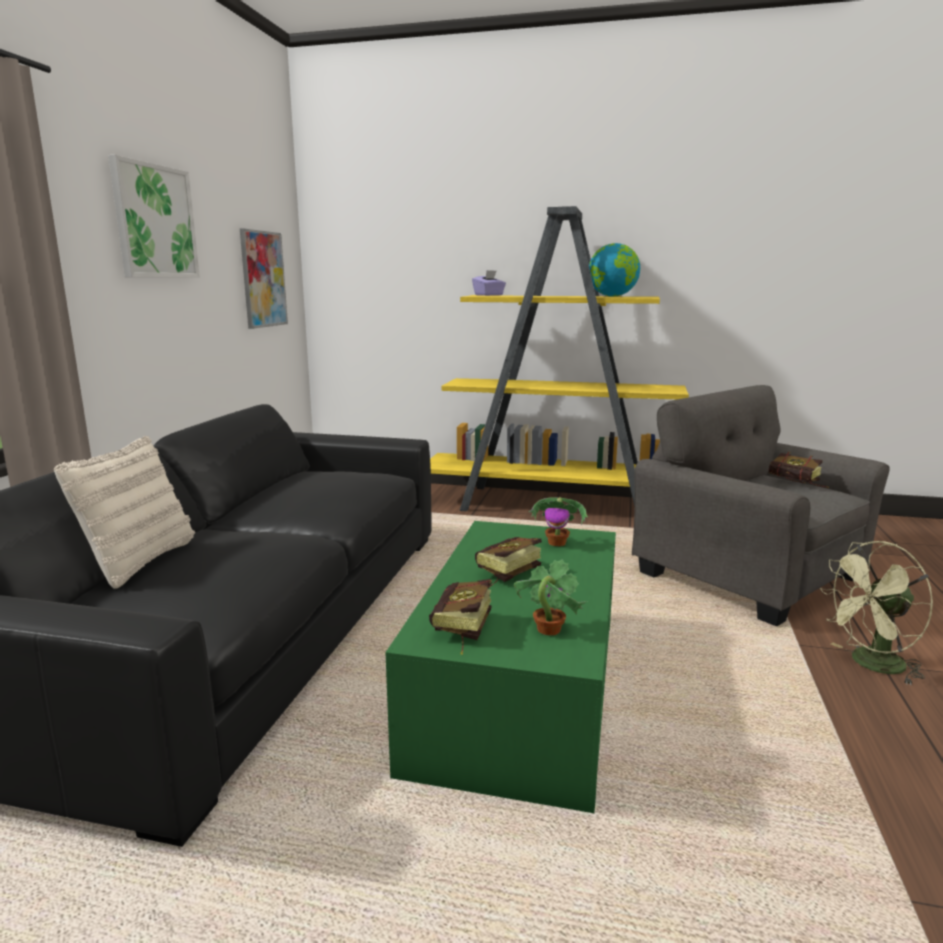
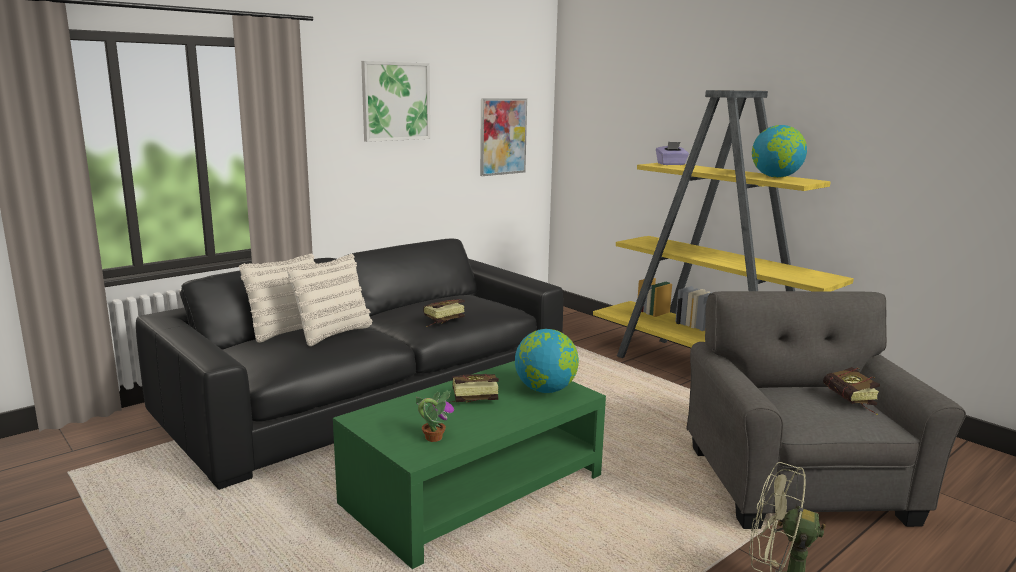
camera: 35 degrees right, 0 degrees up
(225, 547) = (333, 334): none -> beige pillow
(460, 631) = (385, 421): book -> book (440, 321)
(557, 543) = (545, 390): potted plant -> globe

